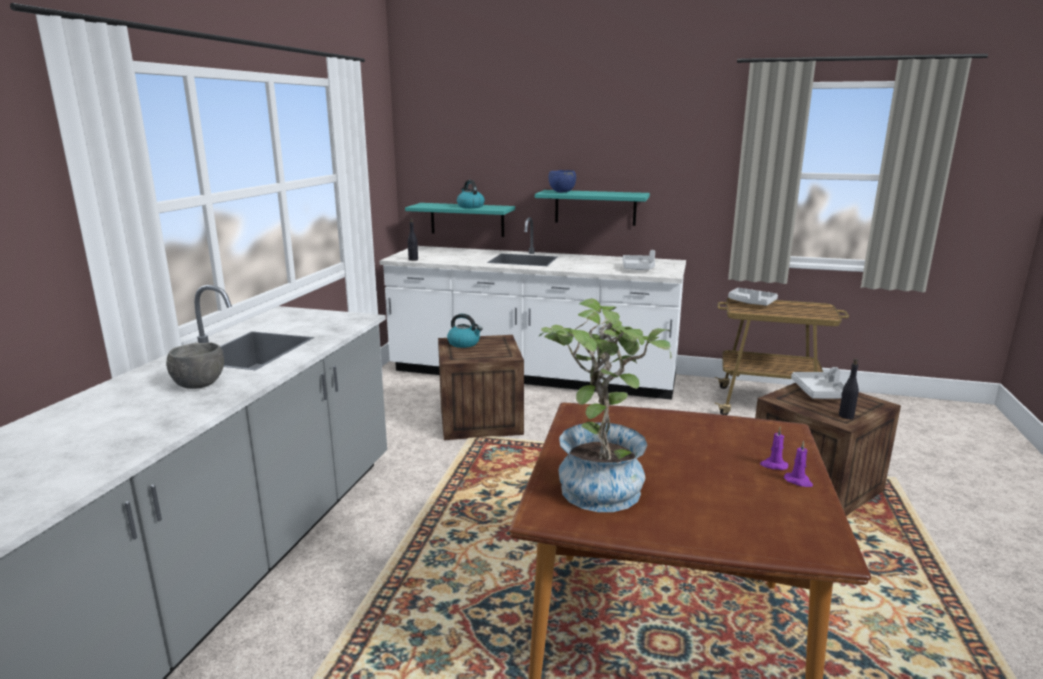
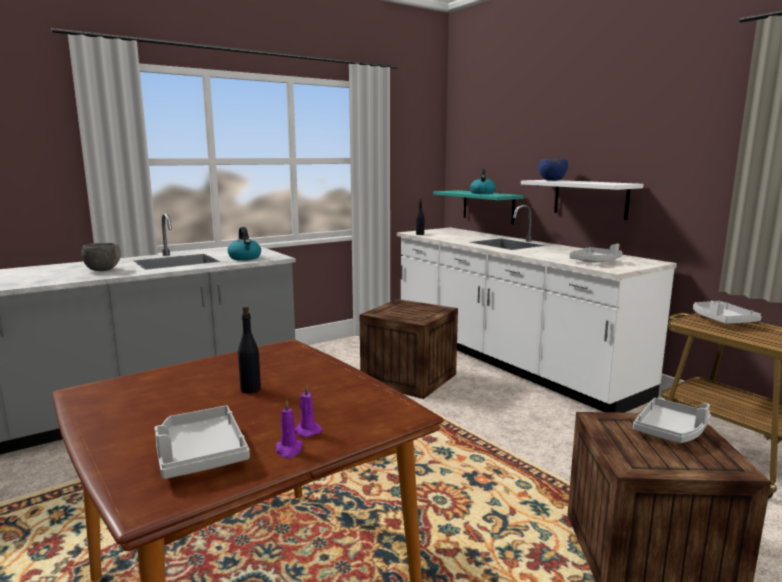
camera: 40 degrees right, 5 degrees down
(464, 343) = (406, 306): kettle -> kettle (245, 258)
(595, 207) = (590, 198): turquoise shelf -> white shelf
(599, 483) = (163, 389): potted plant -> none
(766, 510) = (200, 454): none -> grey tray
(846, 416) = (650, 462): black bottle -> black bottle (250, 389)

